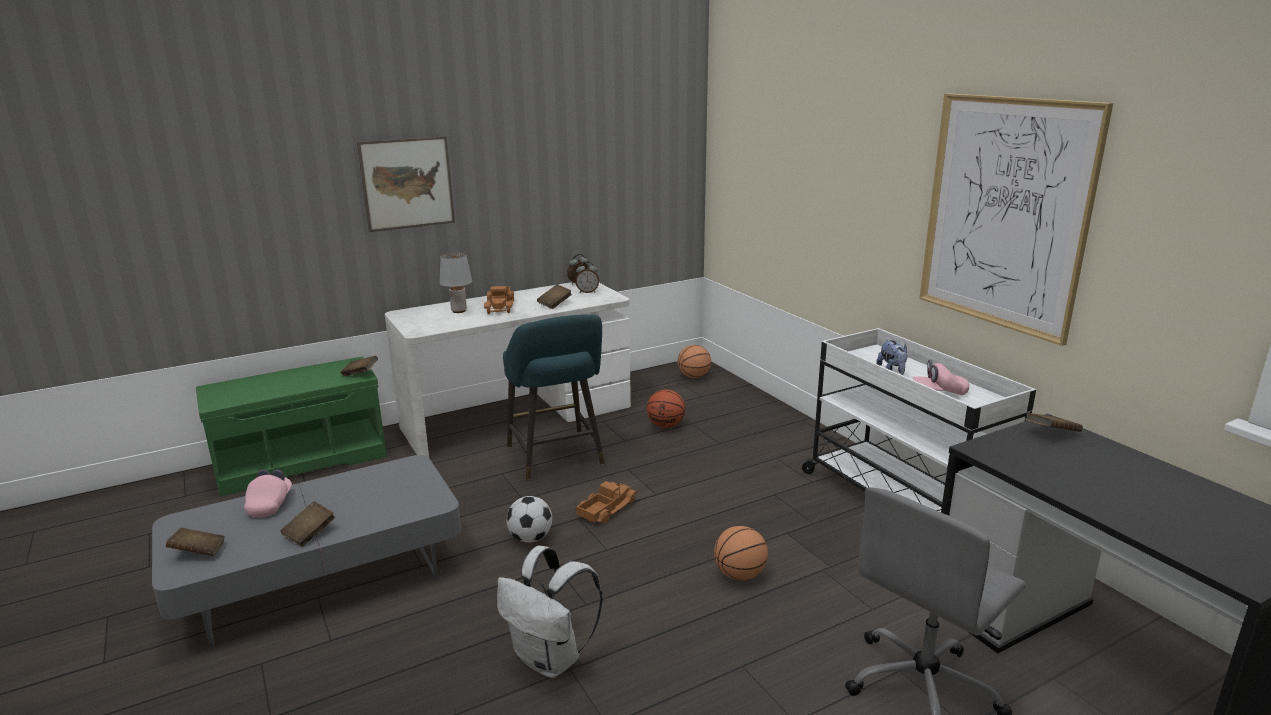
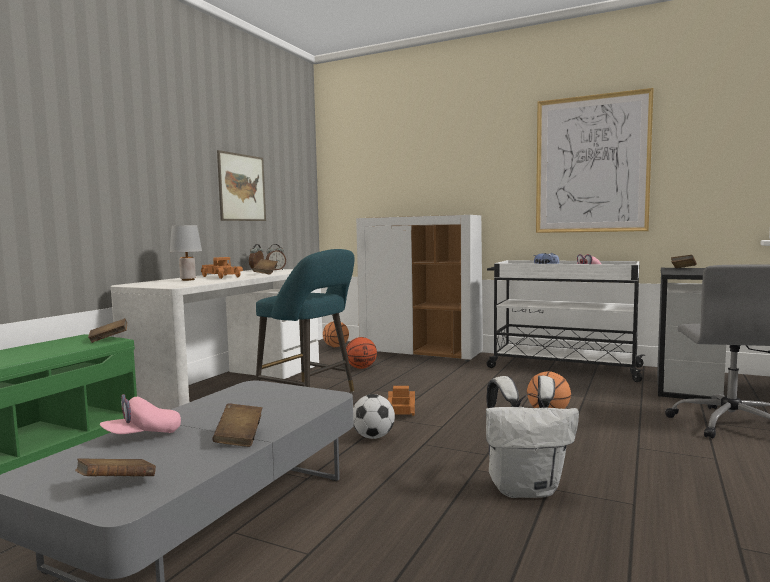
camera: 35 degrees left, 15 degrees down
(270, 504) = (142, 435): pink cap -> pink cap turned 90 degrees counterclockwise
(407, 183) = (129, 160): picture -> picture (242, 187)
(770, 417) = (421, 353): none -> white cabinet

